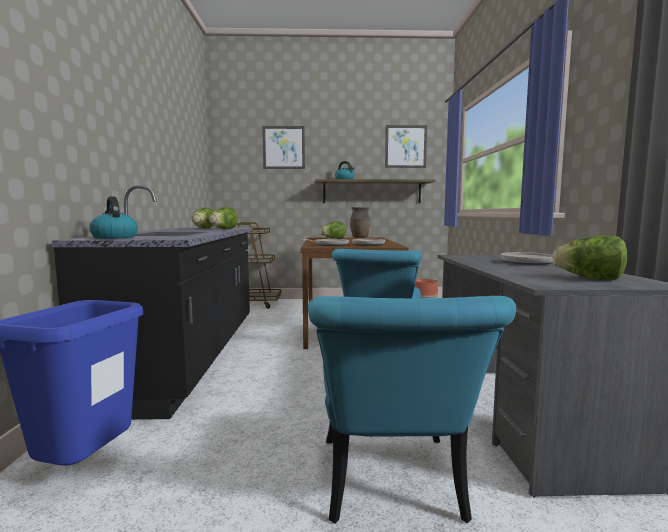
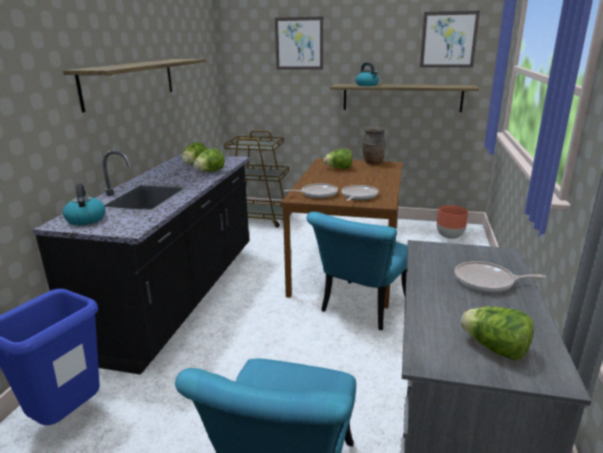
camera: 15 degrees right, 15 degrees up
(147, 140) = (130, 82): none -> shelf

